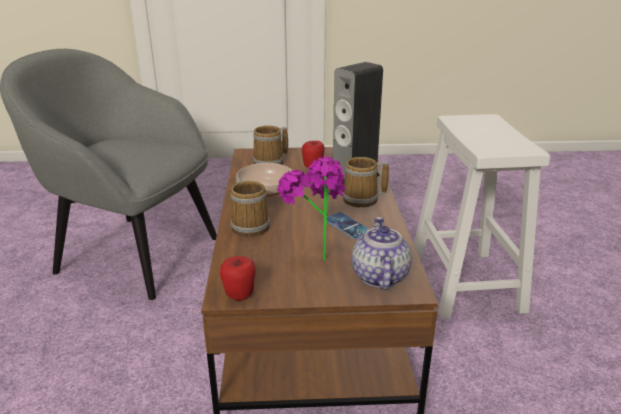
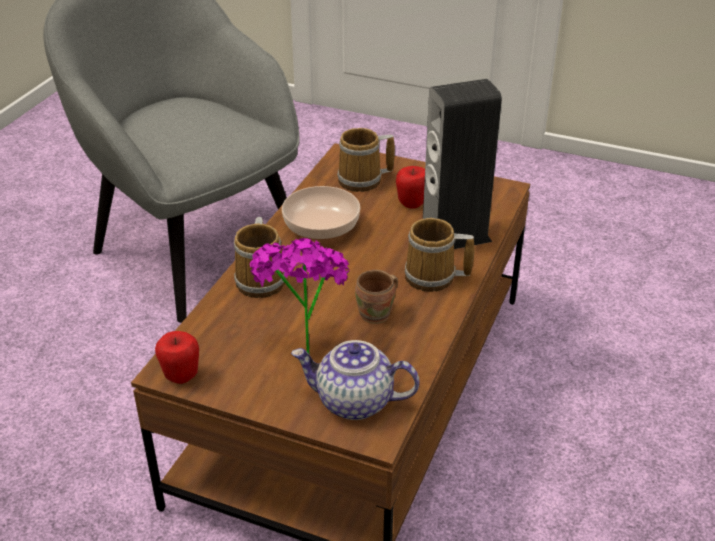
camera: 25 degrees right, 10 degrees up
(347, 226) = (377, 315): phone -> brown mug
(379, 276) = (354, 402): teapot -> teapot turned 105 degrees counterclockwise
(466, 284) = (596, 428): white stool -> none

